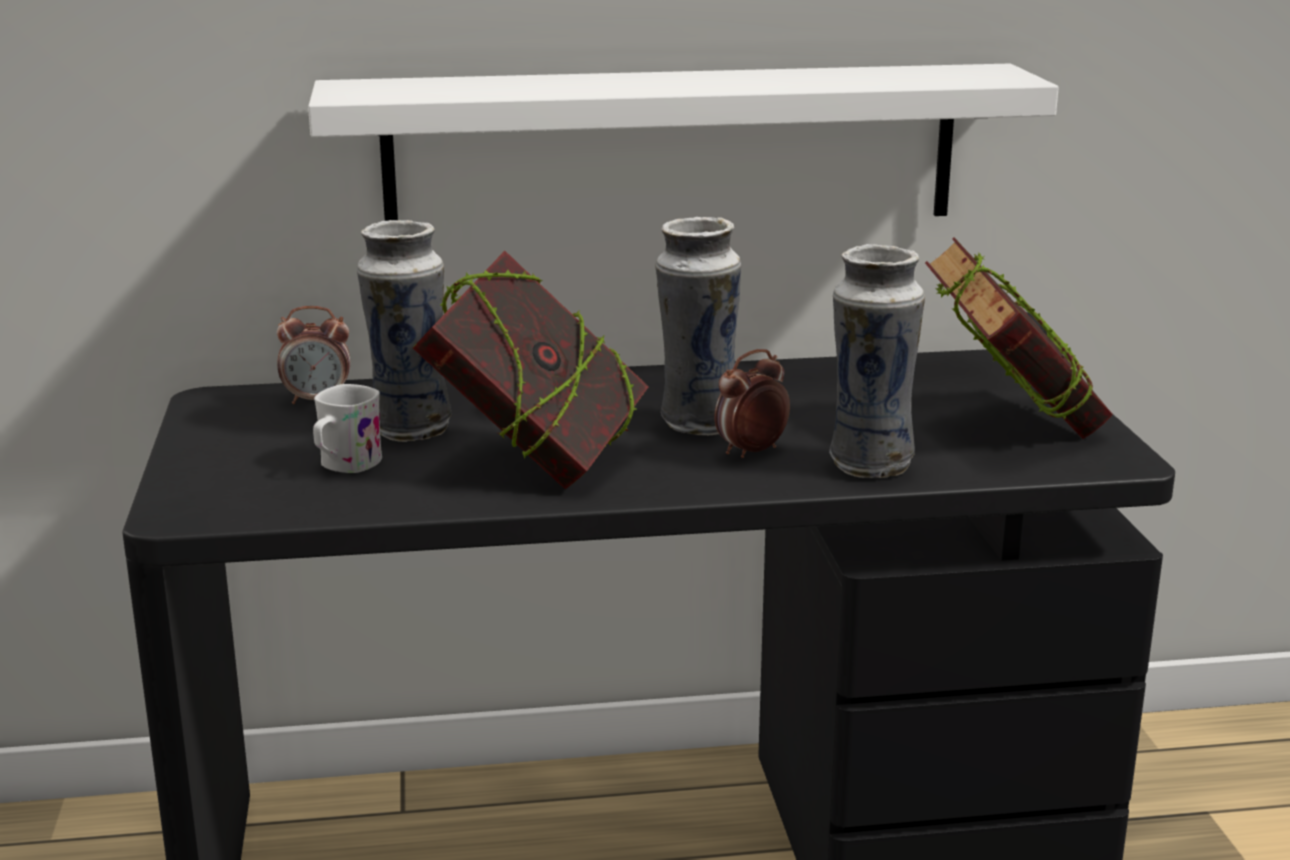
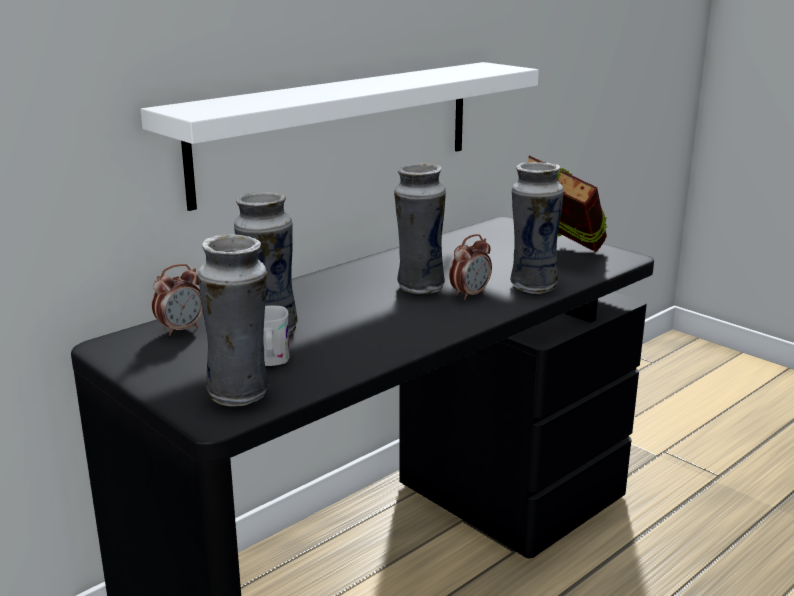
camera: 35 degrees left, 0 degrees up
(249, 493) = (240, 394): none -> vase
(536, 461) = (374, 328): book -> none
(750, 452) = (470, 294): alarm clock -> alarm clock turned 150 degrees counterclockwise

